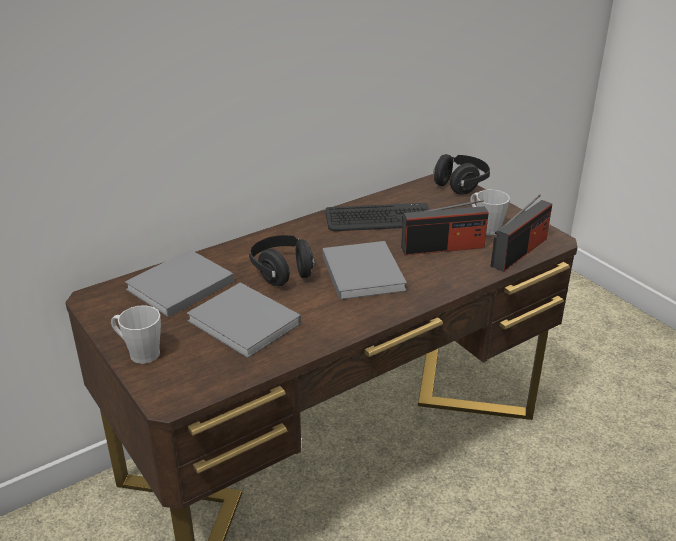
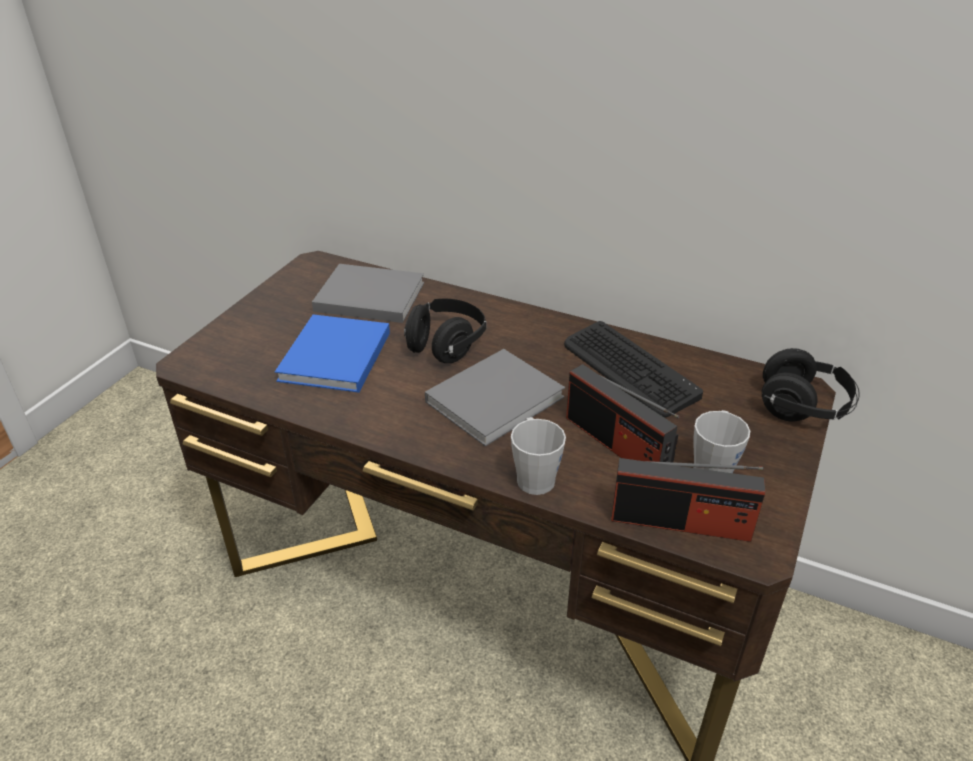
camera: 60 degrees right, 5 degrees up
(139, 353) = (248, 319): grey mug -> grey mug (534, 475)
(246, 323) = (334, 358): grey book -> blue book

